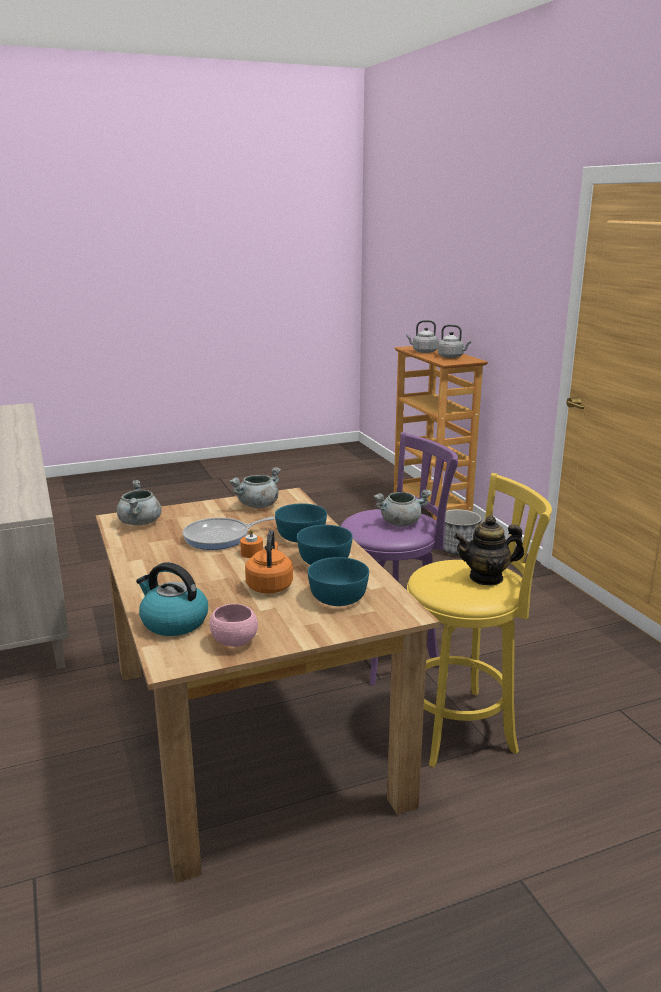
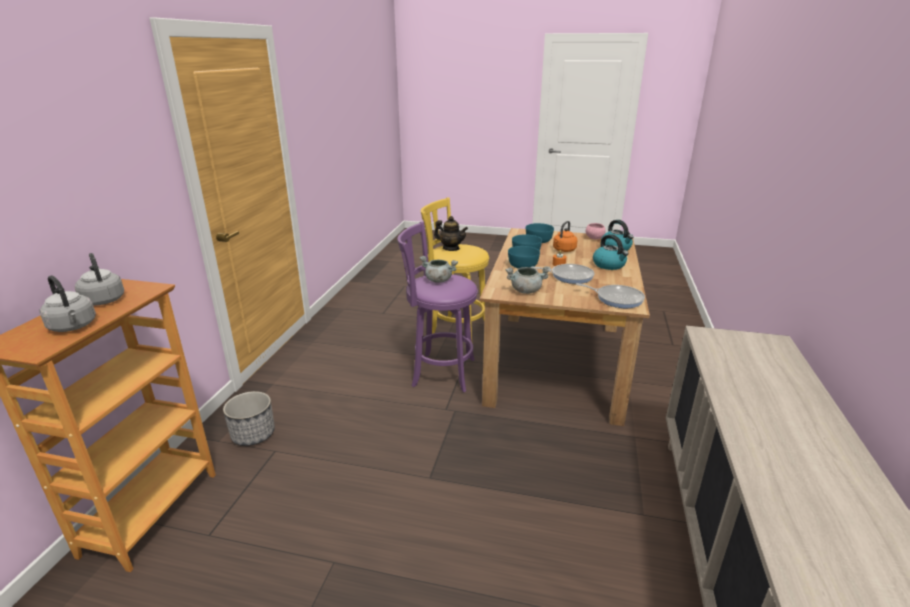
camera: 145 degrees left, 5 degrees up
(140, 523) = (616, 299): grey cooking pot -> frying pan
(170, 574) = (609, 265): none -> kettle

